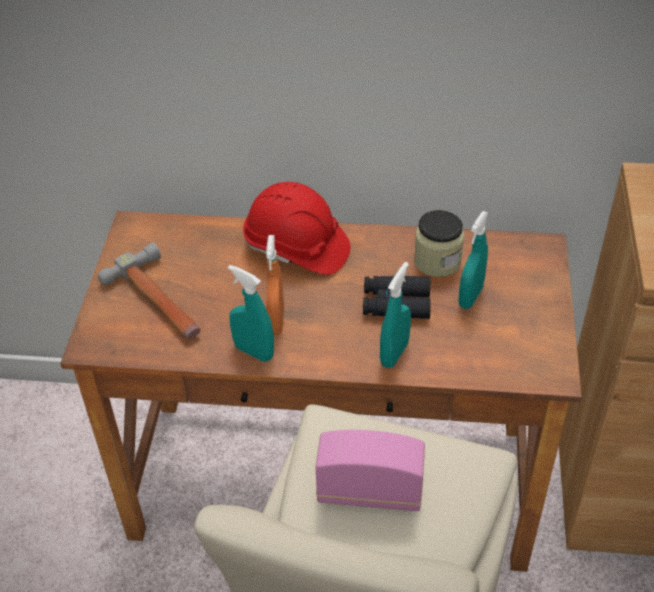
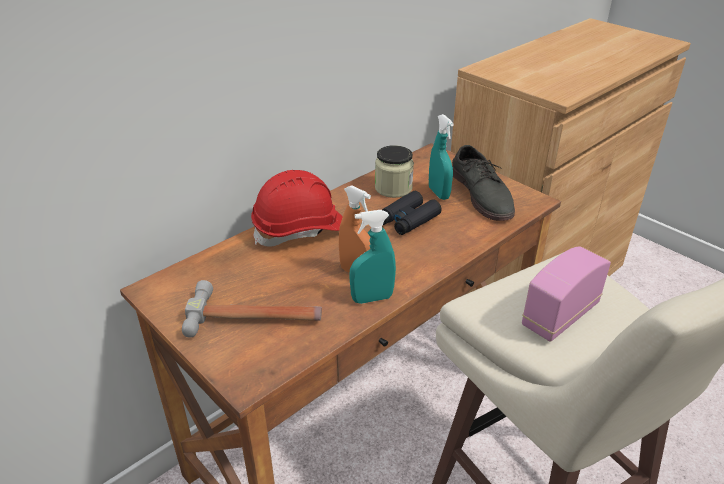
camera: 50 degrees left, 10 degrees down
(394, 354) = (450, 242): turquoise spray bottle -> none
(511, 329) = (482, 194): none -> grey shoe

